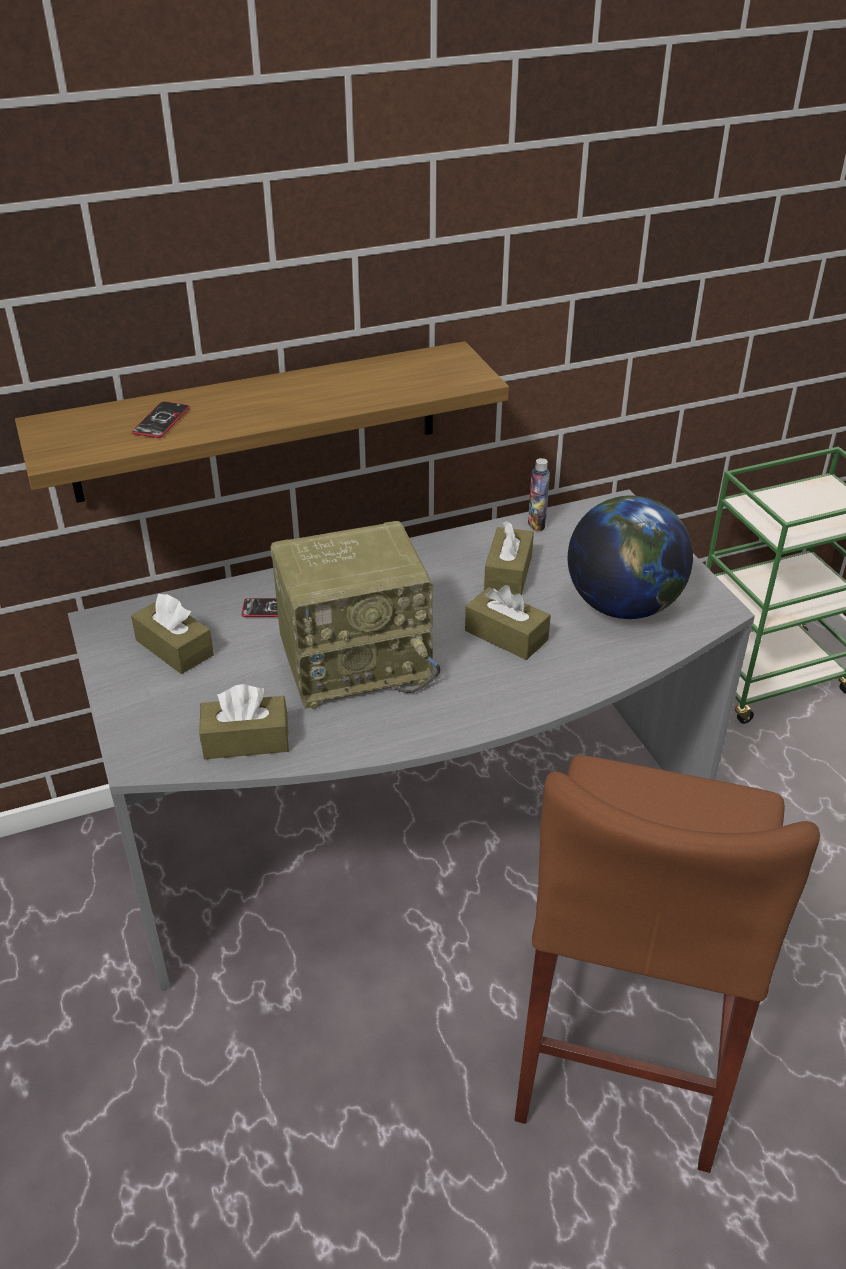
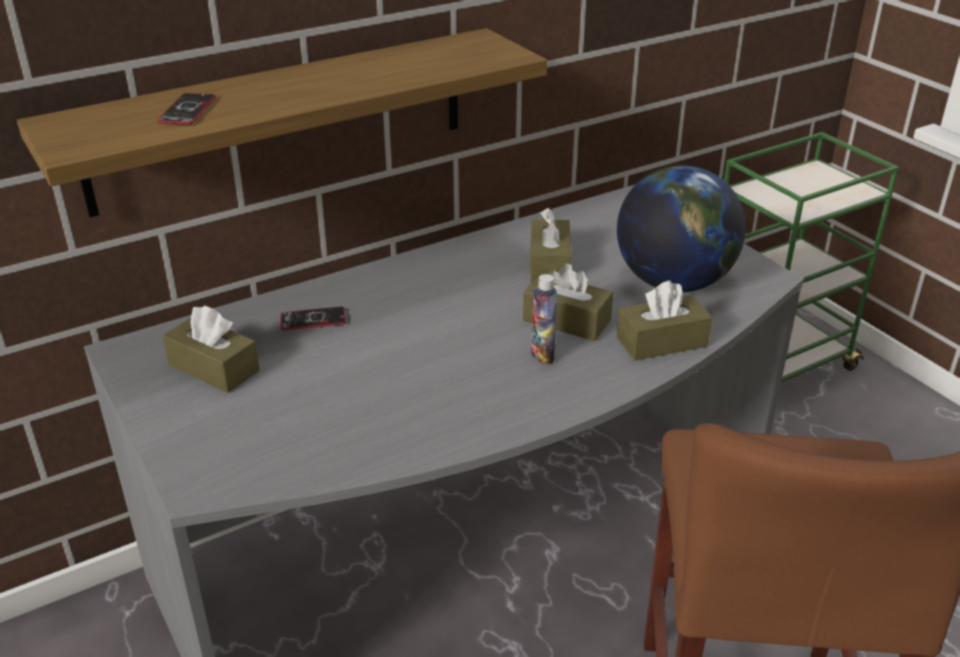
camera: 10 degrees left, 5 degrees down
(246, 740) = (317, 451): brown tissue box -> brown tissue box (661, 342)
(357, 661) = (418, 360): radio -> none
(536, 523) = (563, 218): bottle -> bottle (542, 355)

